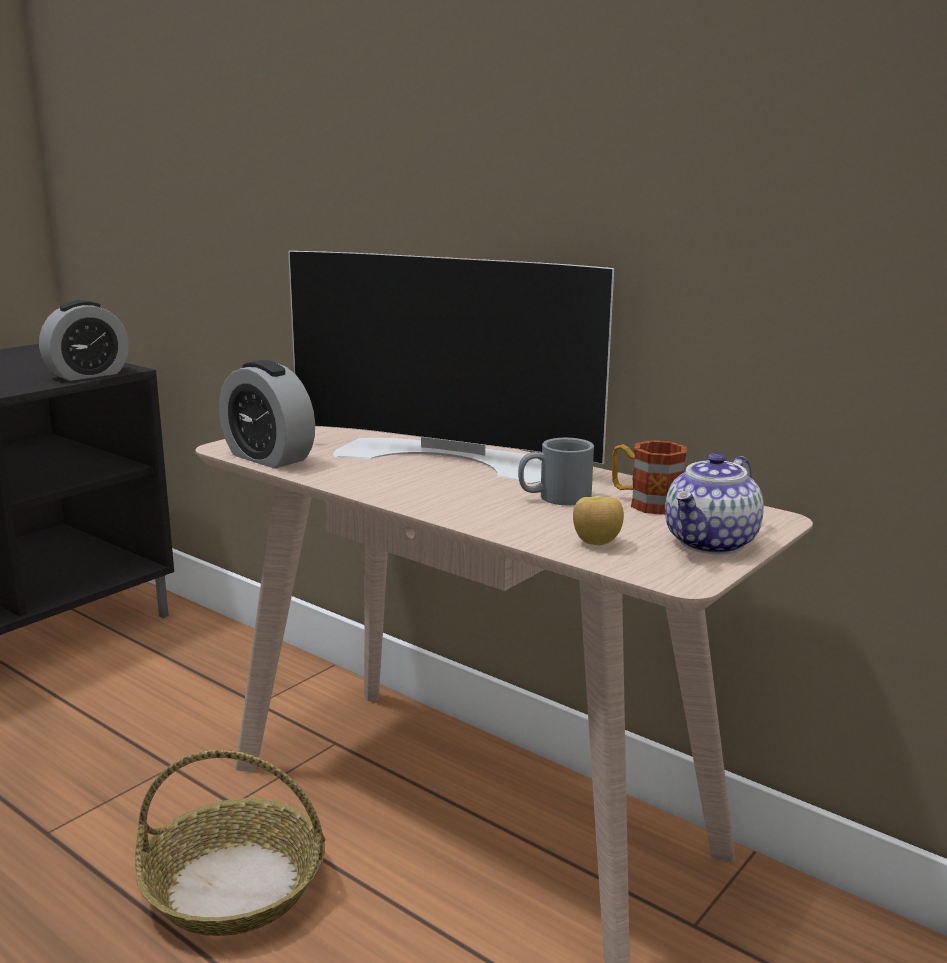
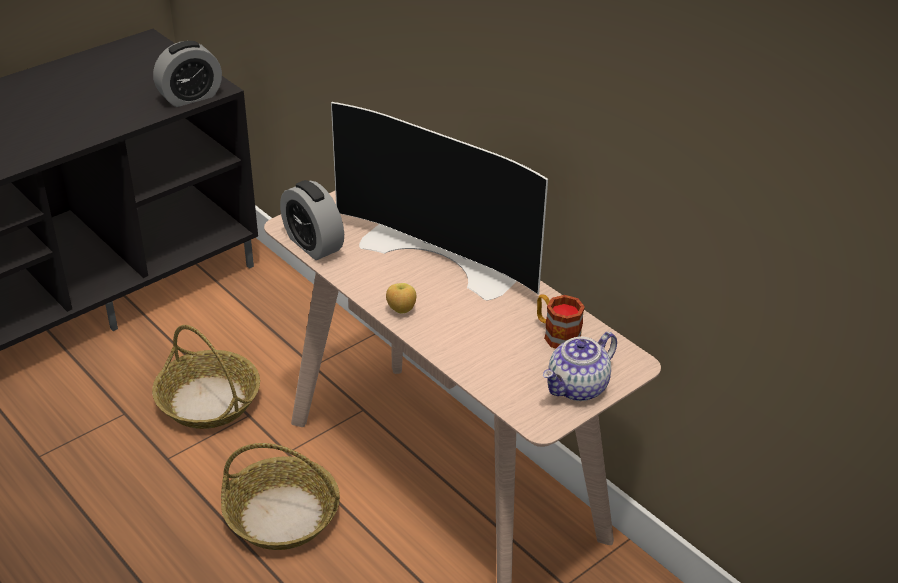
camera: 10 degrees right, 20 degrees up
(112, 756) = (209, 401): none -> basket
(554, 497) = (496, 320): grey mug -> none
(596, 543) = (503, 378): apple -> apple (401, 310)

